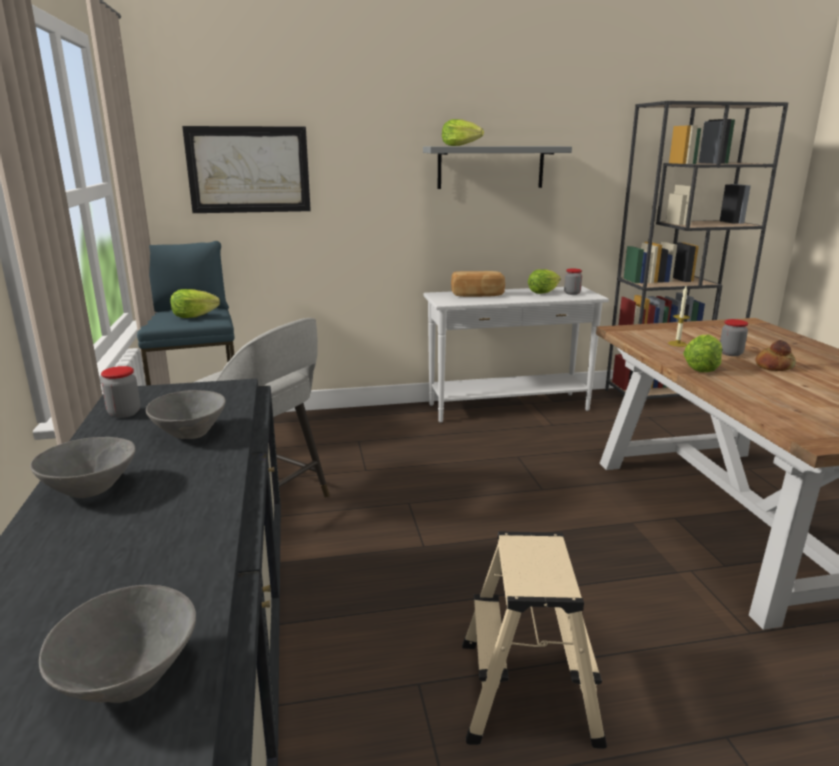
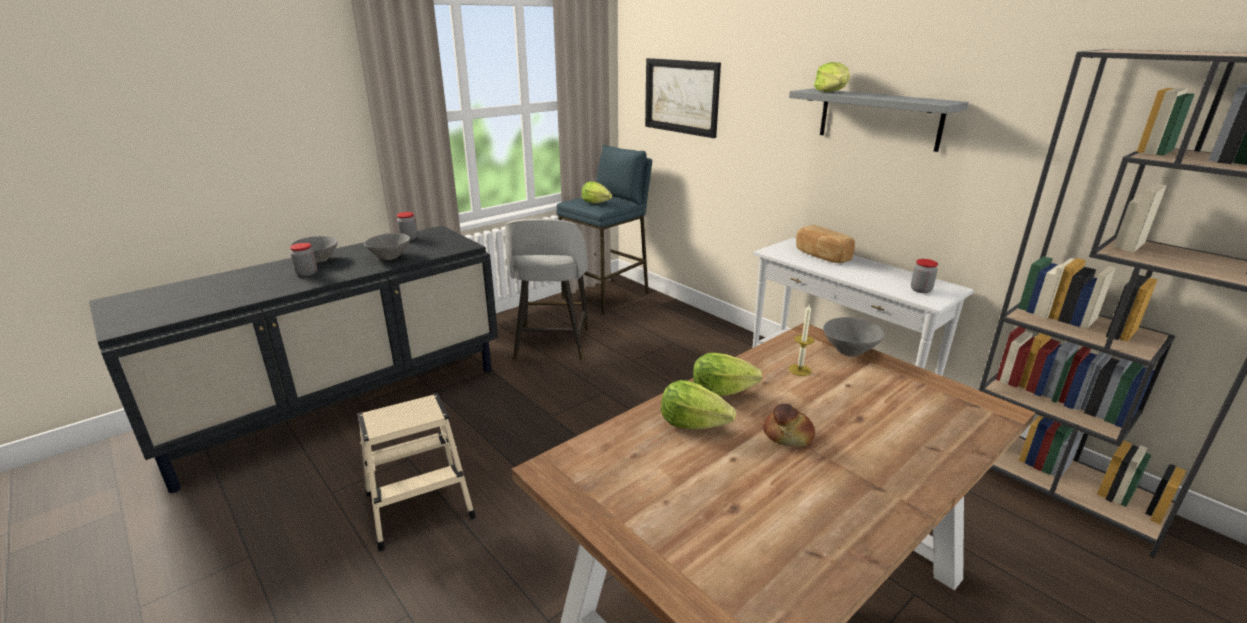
camera: 60 degrees right, 5 degrees up
(127, 680) = (172, 310): grey bowl -> grey bowl (848, 351)
(542, 292) = (894, 277): lettuce -> lettuce (692, 424)
(730, 353) = (806, 404): jar -> jar (307, 273)

